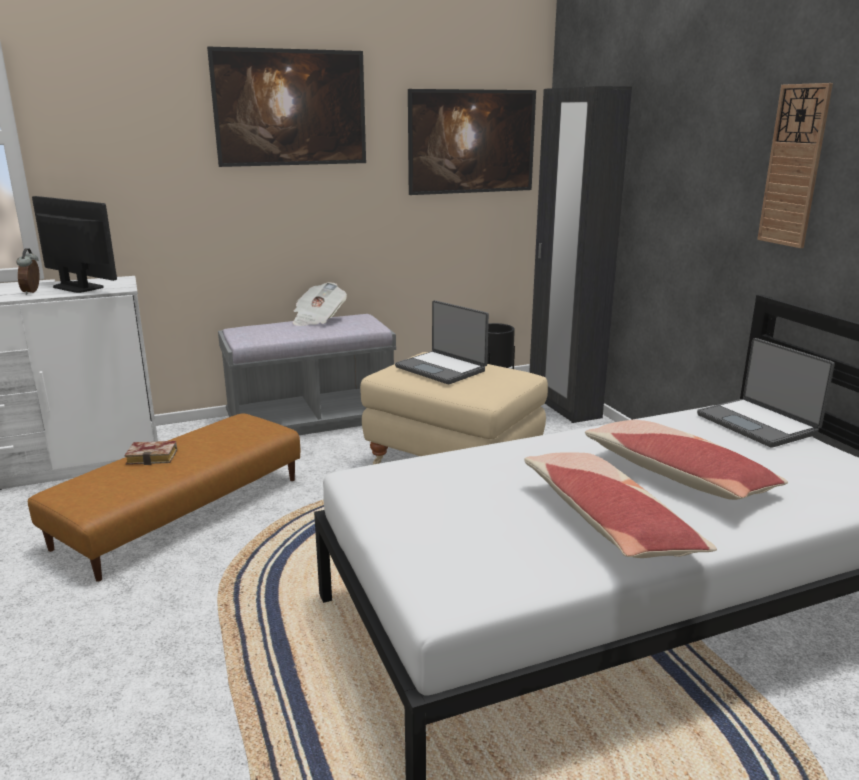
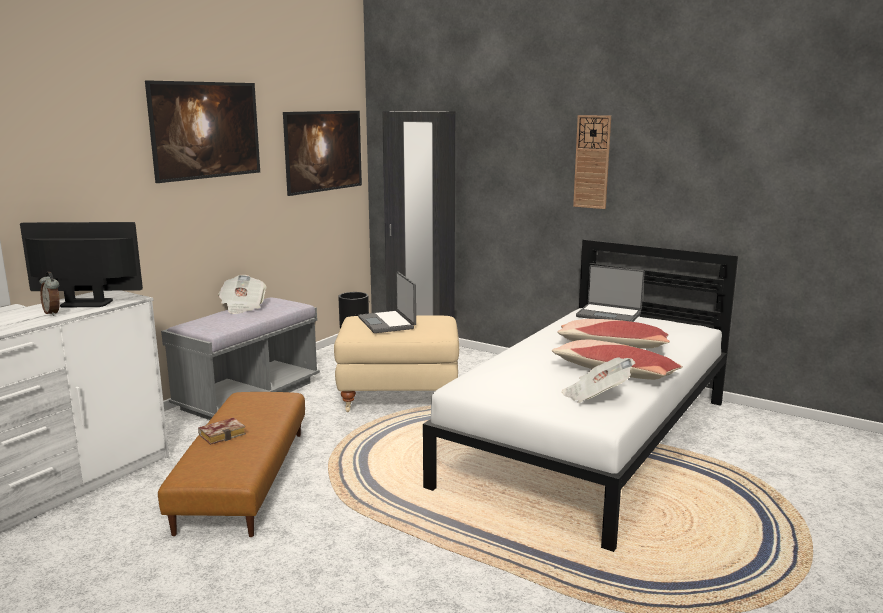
camera: 35 degrees left, 5 degrees down
(442, 368) = (388, 323): laptop -> laptop turned 60 degrees clockwise
(509, 553) = (596, 396): none -> newspaper

